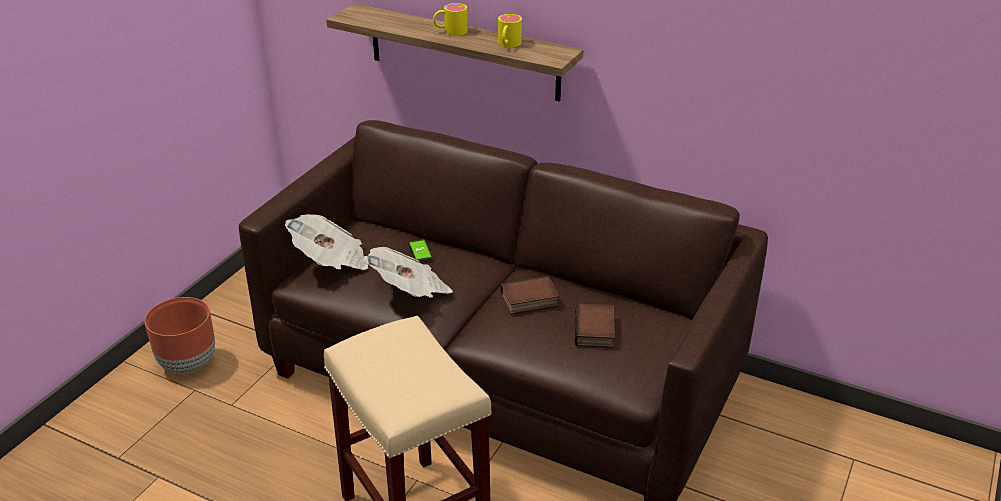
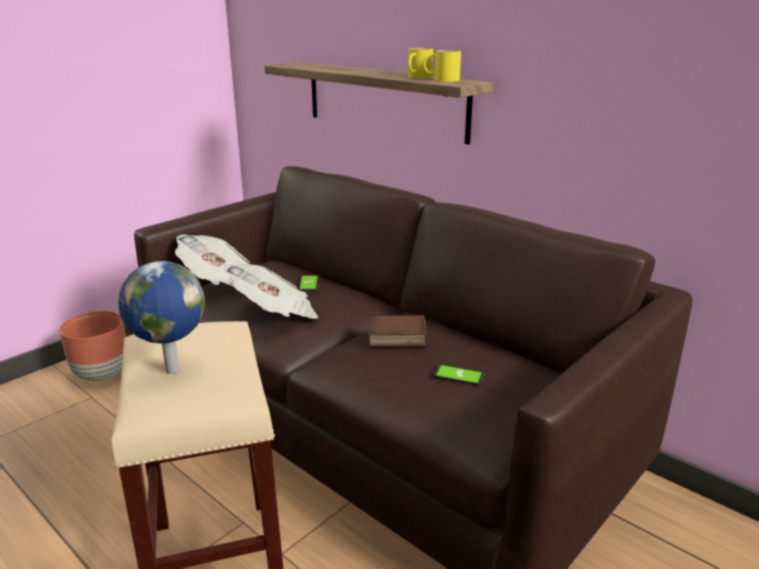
camera: 15 degrees right, 10 degrees down
(392, 374) = (171, 370): none -> globe
(450, 31) = (368, 71): yellow mug -> yellow mug (440, 80)
(596, 331) = (458, 376): book -> phone

